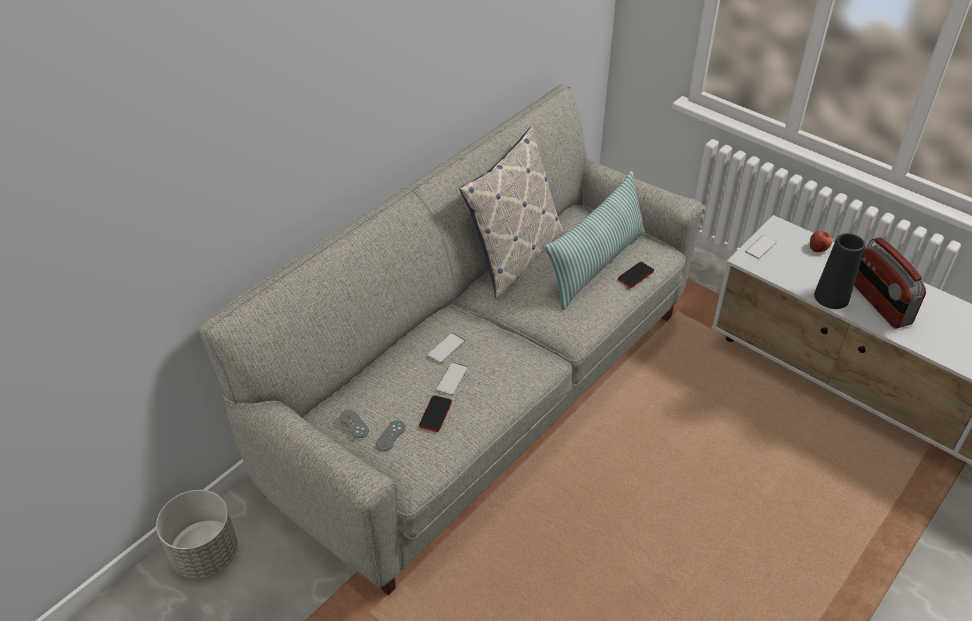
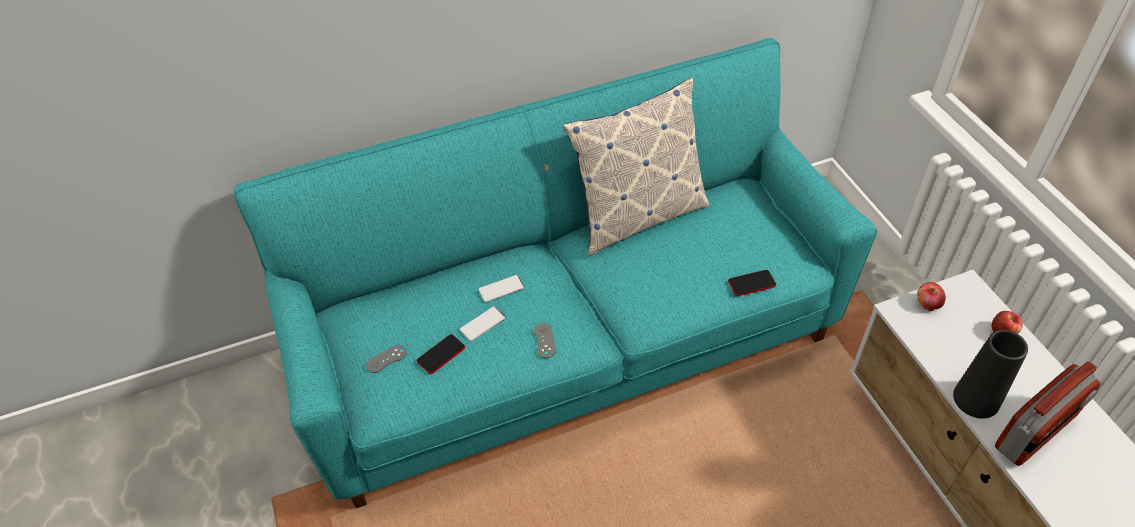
camera: 30 degrees right, 5 degrees up
(205, 554) = (238, 394): grey planter -> none
(354, 424) = (365, 332): grey game controller -> grey game controller (544, 340)
(485, 397) = (571, 349): grey sofa -> turquoise sofa
(596, 264) = (717, 255): pillow -> none
(760, 247) = (927, 303): phone -> apple
(879, 303) = (1036, 432): radio -> radio turned 135 degrees counterclockwise

